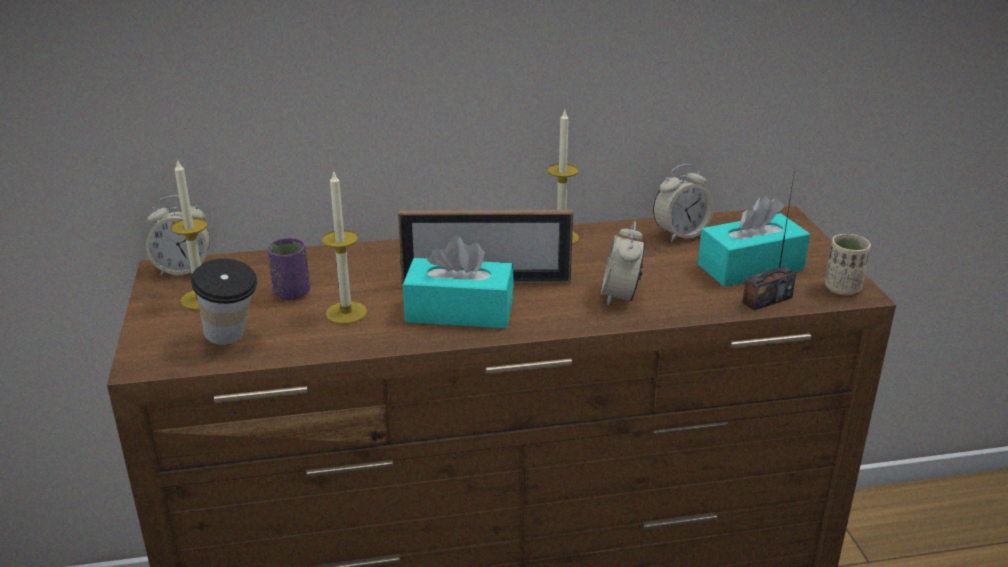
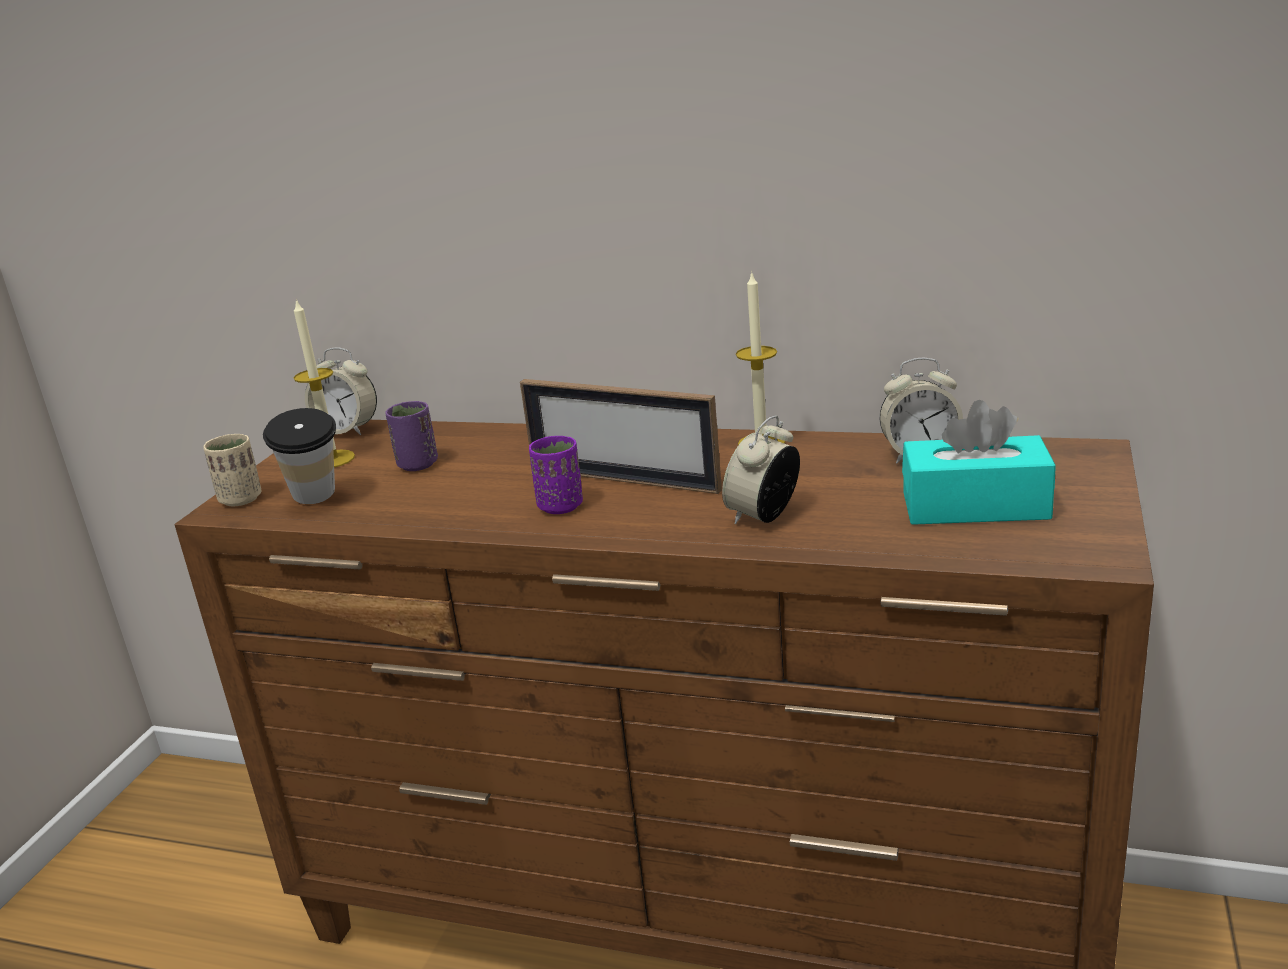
camera: 30 degrees right, 5 degrees down
(346, 313) = (446, 491): candle -> none
(459, 311) = (560, 506): turquoise tissue box -> purple cup
(767, 300) = (955, 548): radio -> none
(842, 288) = (1086, 550): beige cup -> beige cup (241, 499)

